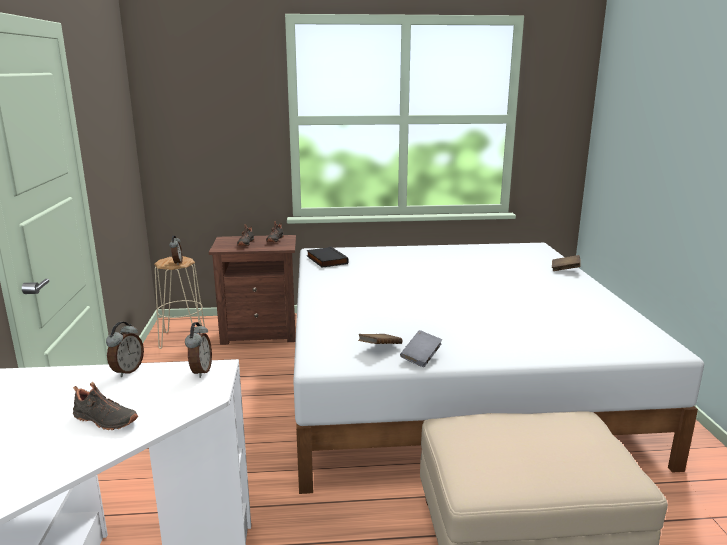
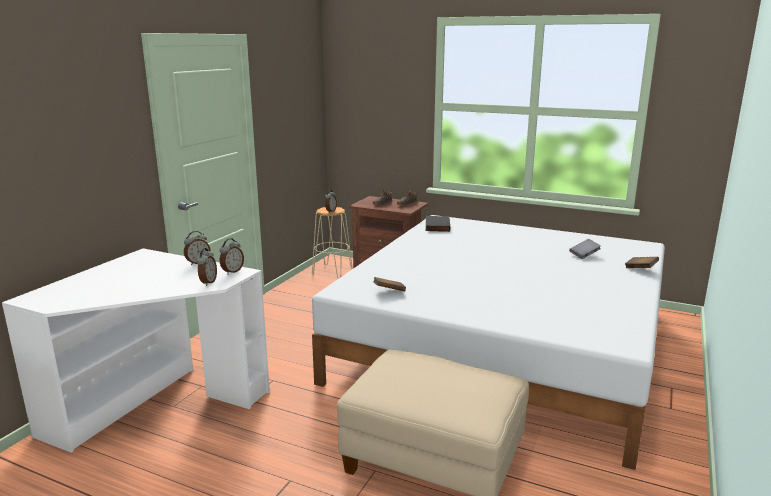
camera: 30 degrees right, 0 degrees up
(104, 421) = (158, 283): black shoe -> none
(186, 398) = (208, 282): none -> alarm clock
(421, 358) = (409, 304): grey book -> grey book (584, 255)

